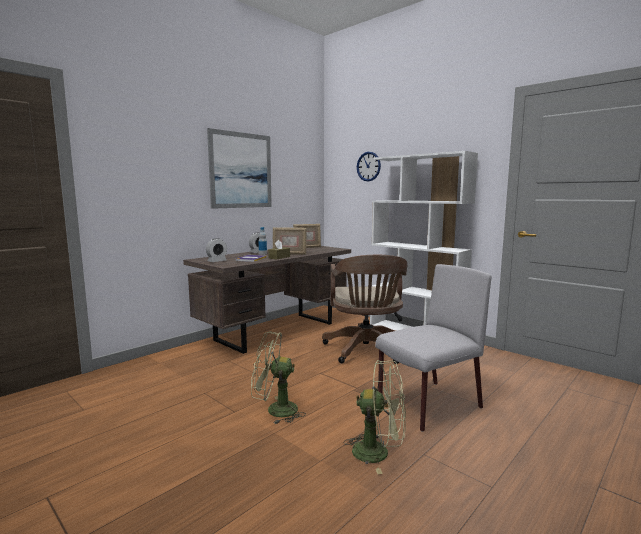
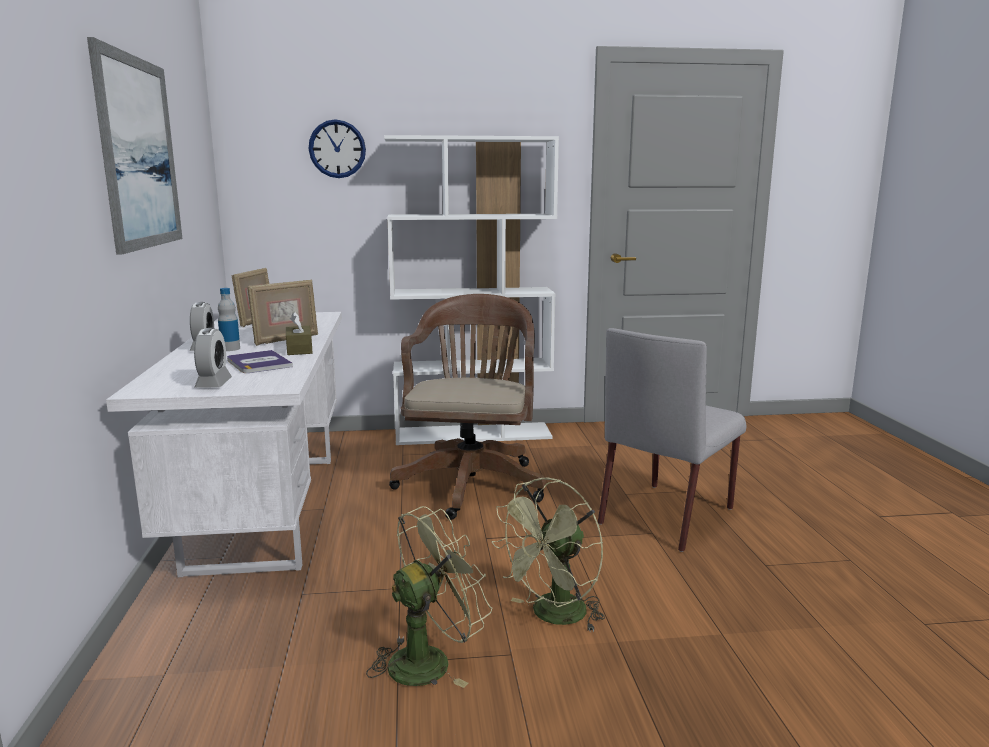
camera: 50 degrees left, 5 degrees up
(276, 331) = (266, 508): brown desk -> white desk
(366, 351) = (472, 482): brown office chair -> brown office chair turned 120 degrees counterclockwise
(379, 452) = (739, 588): green fan -> green fan (429, 660)
(428, 405) = (667, 515): grey chair -> grey chair turned 150 degrees counterclockwise

